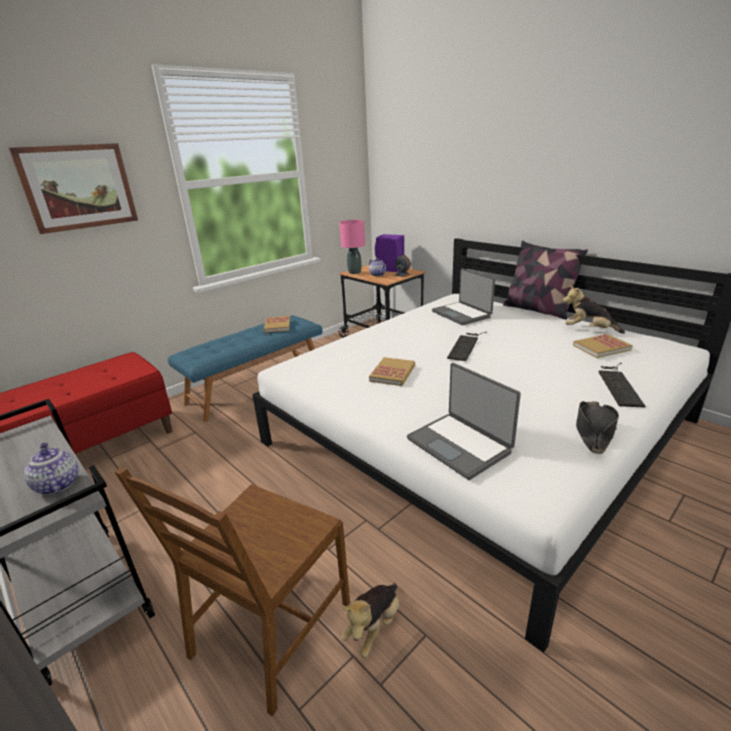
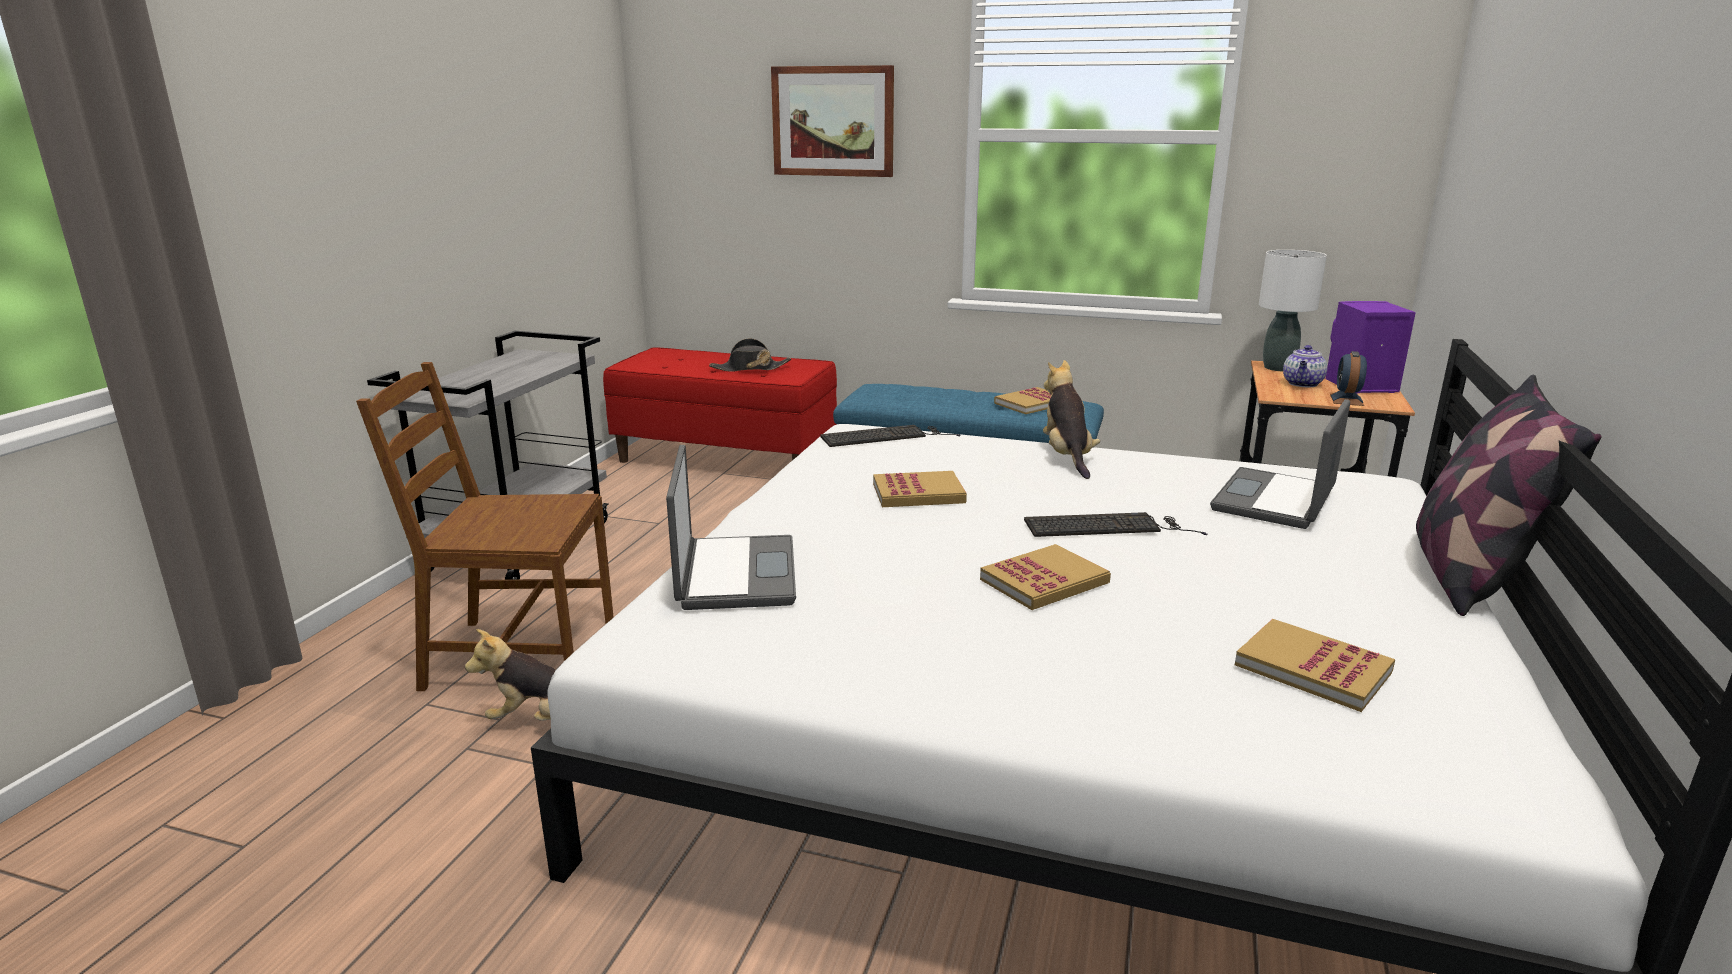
camera: 60 degrees right, 5 degrees down
(57, 484) = (482, 389): teapot -> none
(354, 272) = (1278, 368): pink table lamp -> white table lamp
(460, 445) = (734, 574): laptop -> laptop turned 150 degrees clockwise
(512, 370) = (1044, 581): none -> book
(588, 330) = (1431, 651): plush toy -> plush toy (1066, 457)
(593, 431) = (870, 683): black hat -> black hat (750, 368)
(618, 384) = (1120, 703): keyboard -> keyboard (886, 436)

